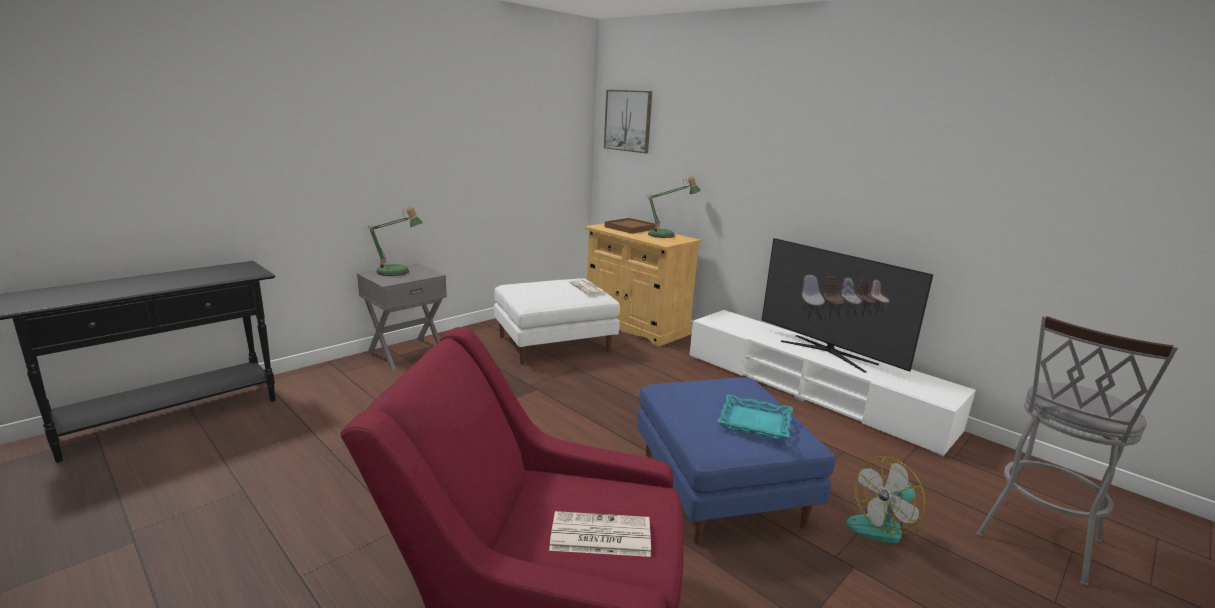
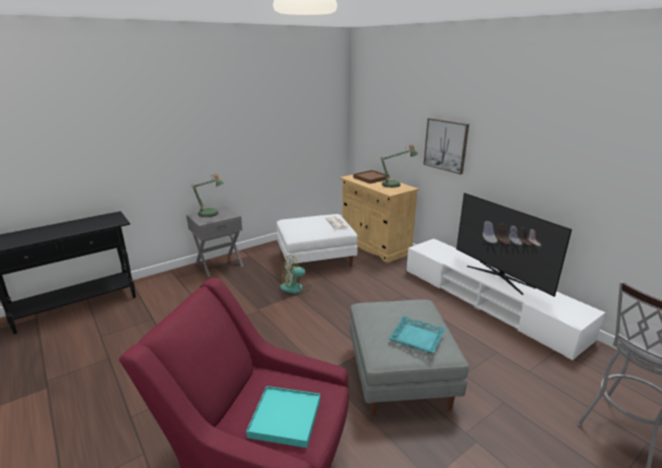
camera: 10 degrees right, 5 degrees up
(599, 535) = (285, 418): newspaper -> turquoise tray
(628, 121) = (371, 101): picture -> picture (446, 145)
(721, 489) = (400, 376): blue ottoman -> grey ottoman
(883, 526) = (508, 412): fan -> fan (297, 287)

